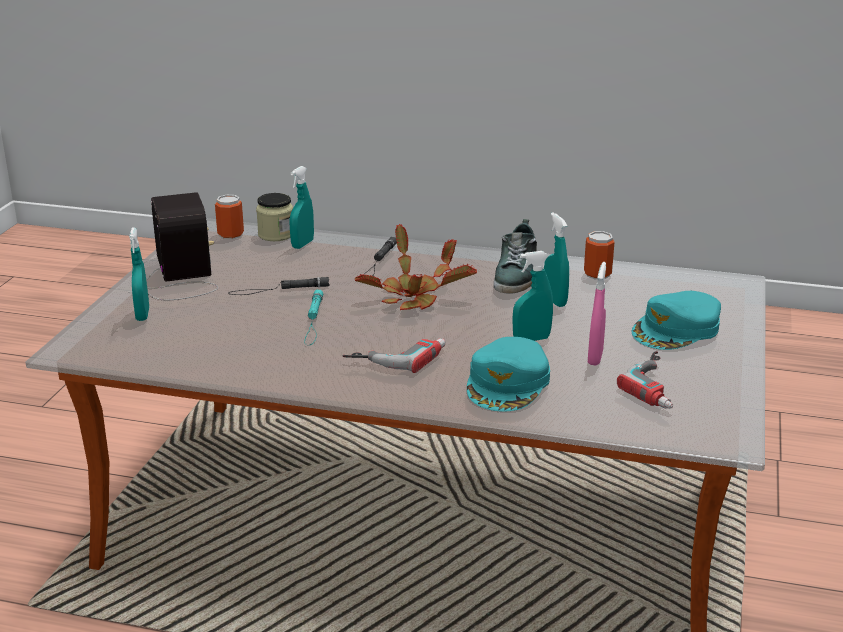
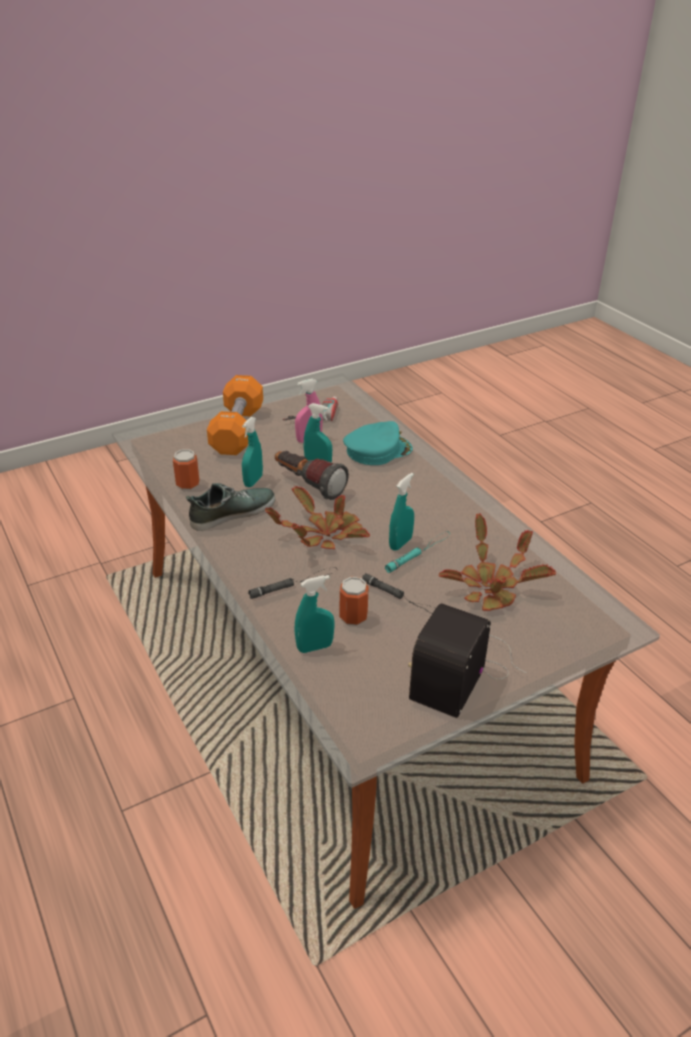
camera: 135 degrees left, 10 degrees up
(142, 315) = (535, 633): turquoise spray bottle -> turquoise spray bottle (400, 543)
(215, 327) = (491, 586): none -> potted plant
(230, 235) = (355, 709): can -> can (353, 617)
(276, 234) = (316, 680): jar -> none
(396, 355) = (407, 497): power drill -> none
(504, 320) = (308, 485): none -> flashlight
(676, 330) = (237, 430): turquoise cap -> orange dumbbell

